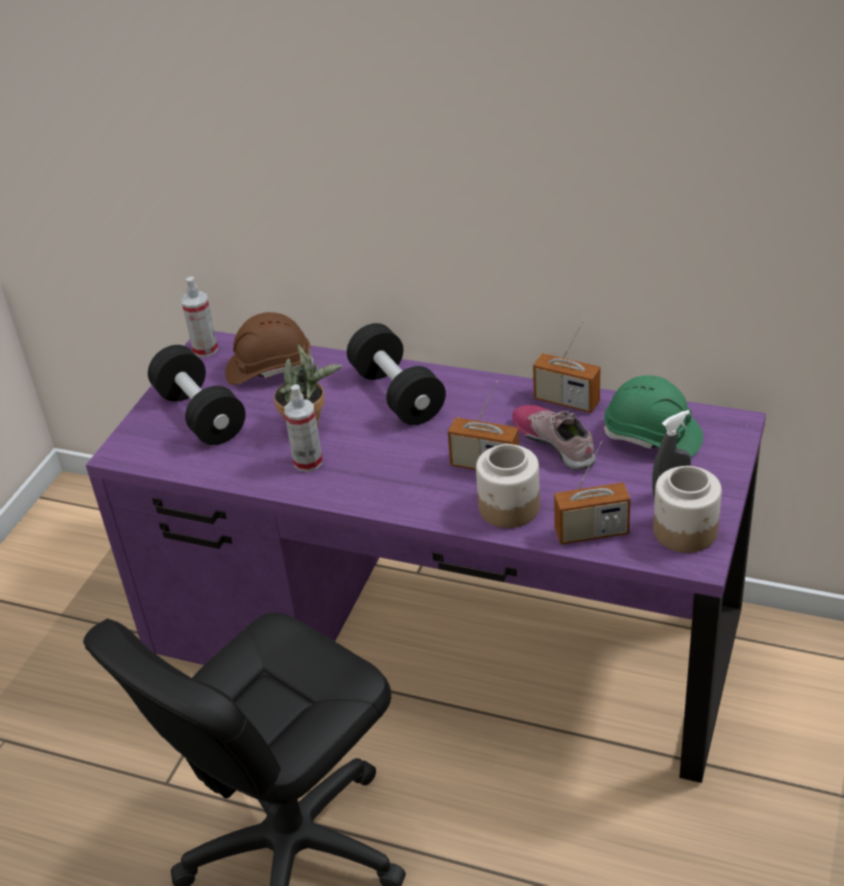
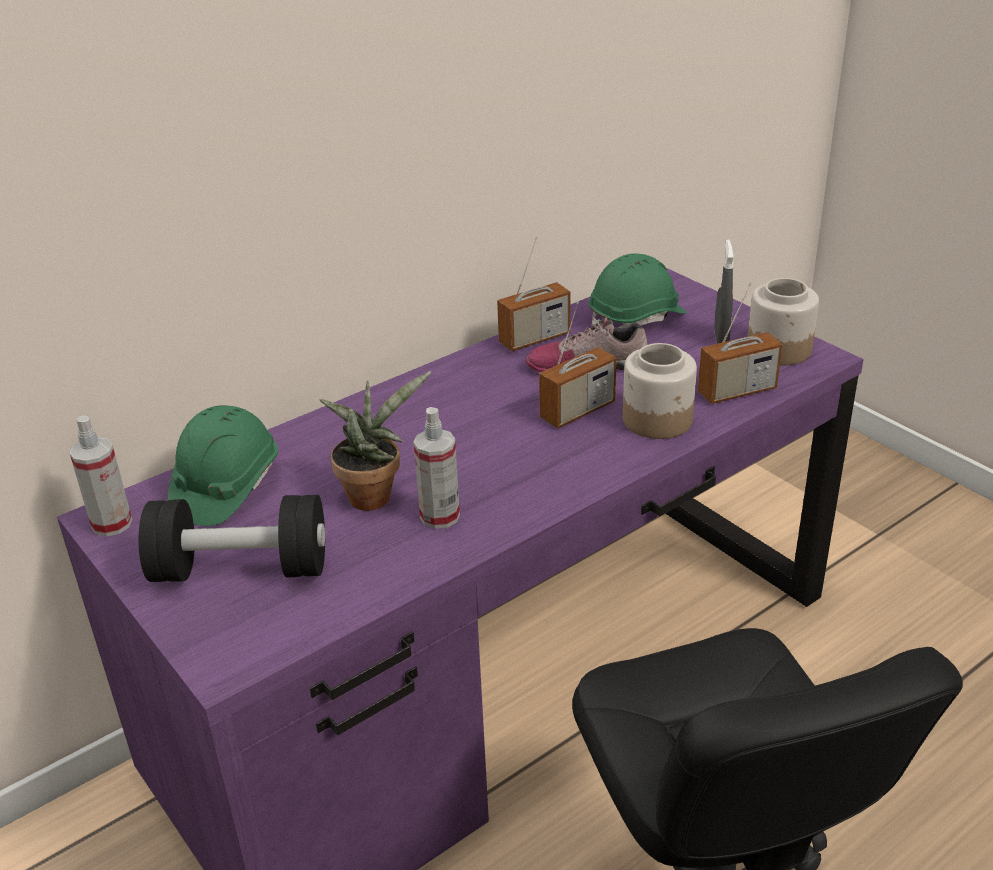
camera: 60 degrees left, 5 degrees down
(269, 368) = (226, 488): brown hard hat -> green hard hat
(397, 394) = (398, 421): black dumbbell -> none
(591, 532) = (737, 391): radio -> radio turned 45 degrees clockwise

